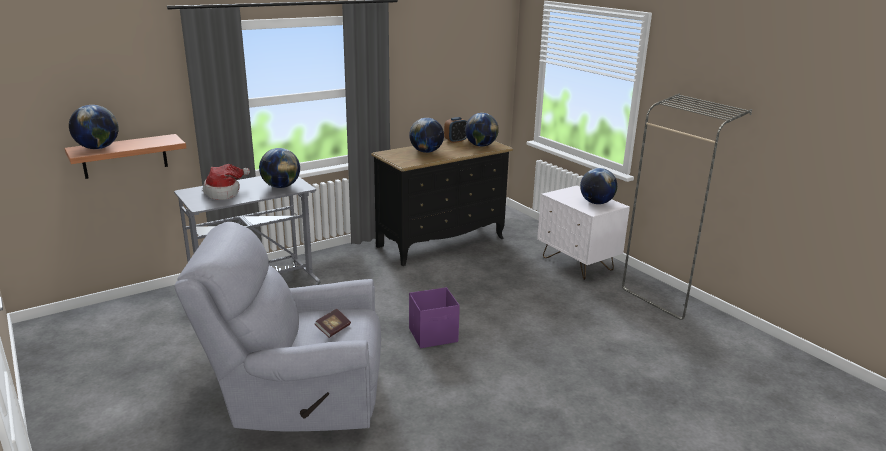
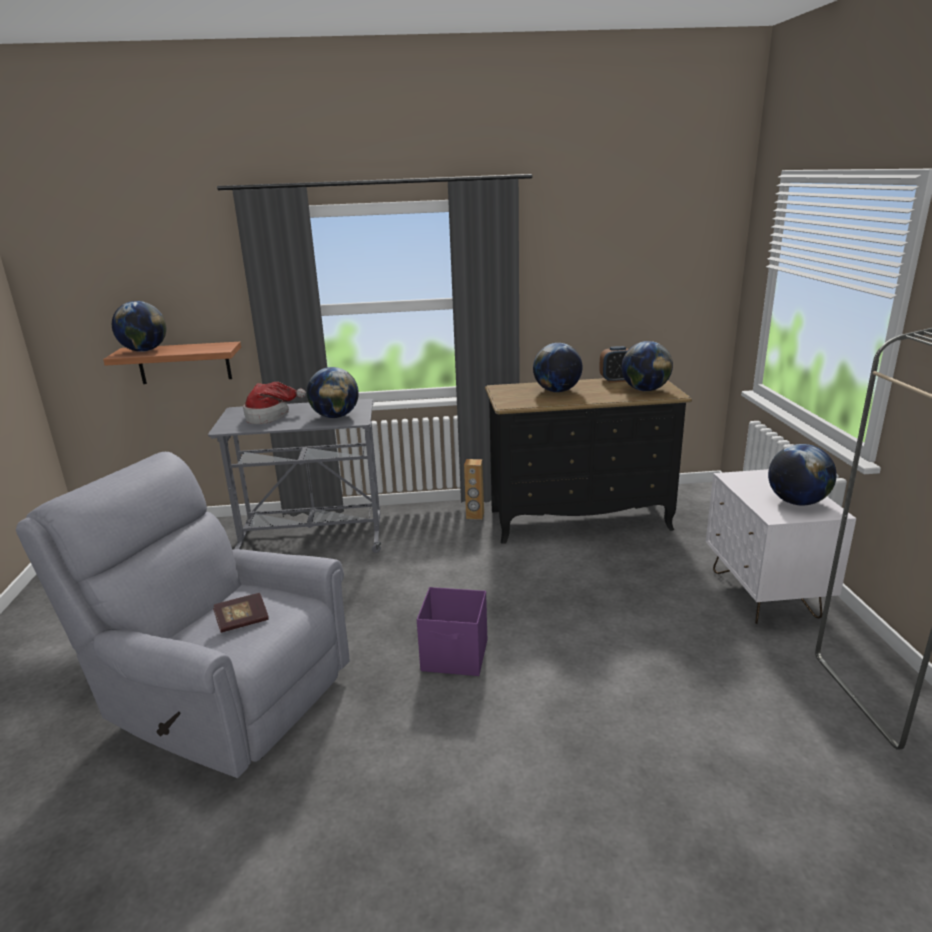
camera: 30 degrees right, 0 degrees up
(367, 252) = (475, 516): none -> brown speaker

